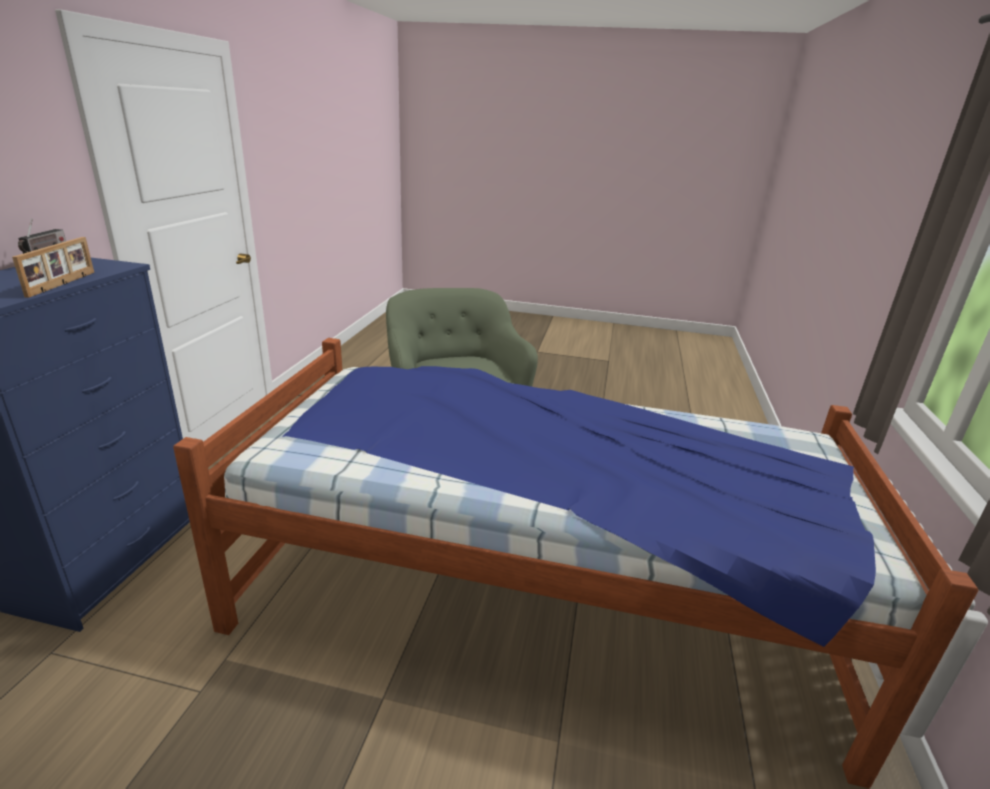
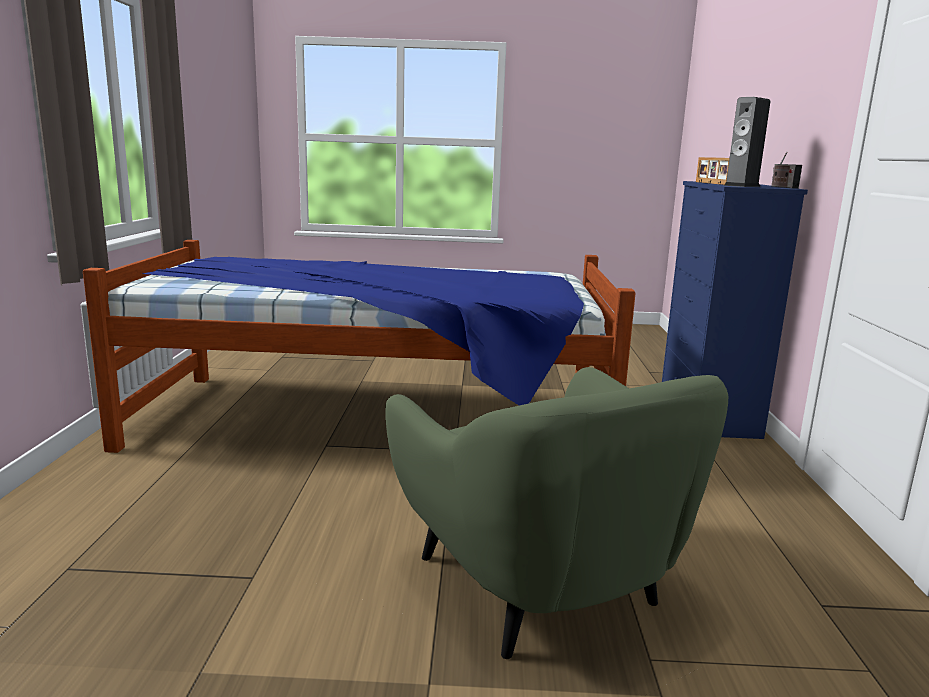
camera: 170 degrees right, 10 degrees down
(98, 267) = (742, 186): none -> speaker

